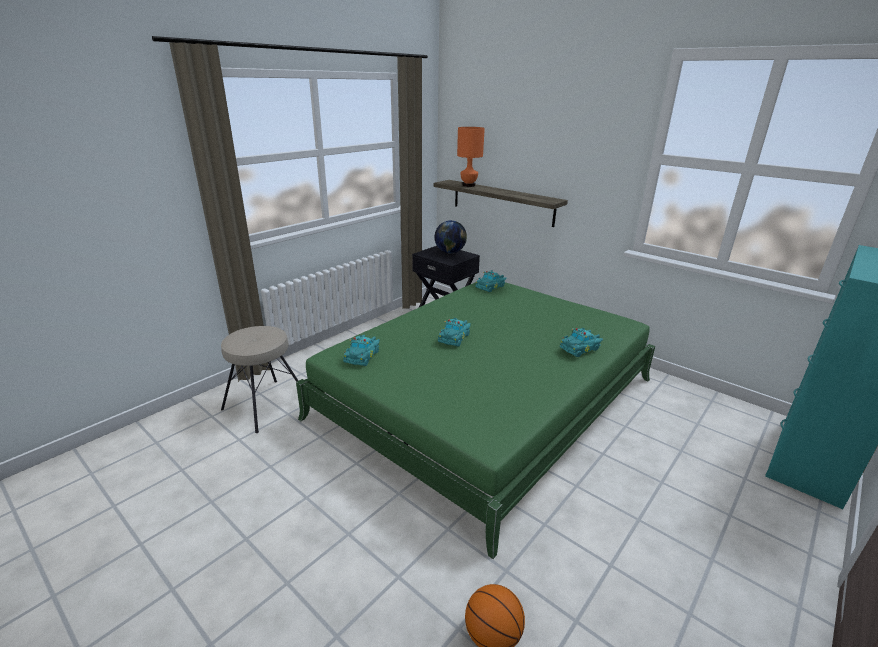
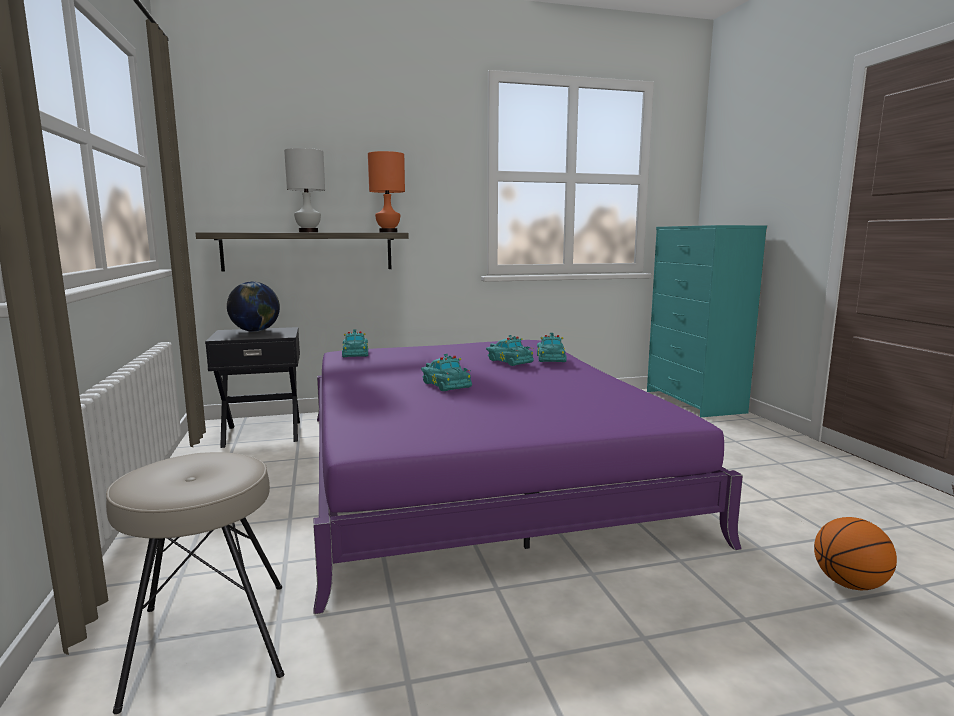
camera: 55 degrees left, 15 degrees down
(363, 356) = (400, 429): turquoise toy car -> turquoise toy car (509, 361)
(468, 185) = (256, 232): orange table lamp -> orange table lamp (388, 232)
(486, 398) = (474, 468): green bed -> purple bed
(496, 191) = (308, 232): none -> white table lamp

